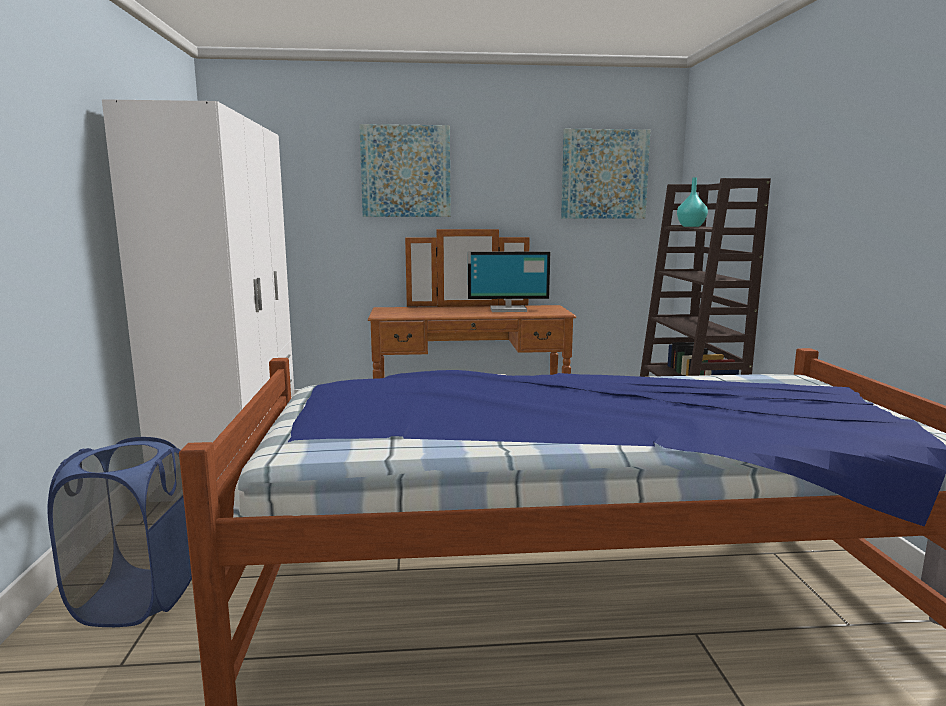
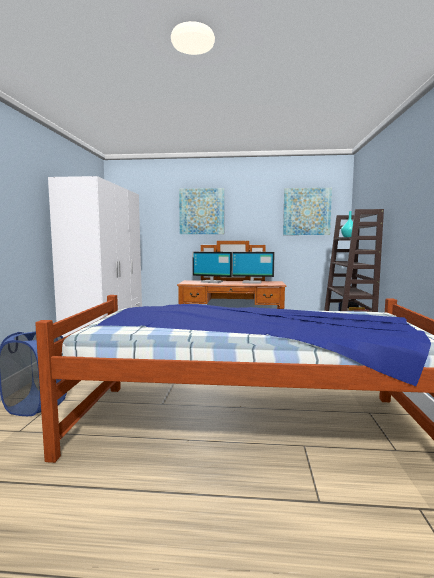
camera: 10 degrees right, 5 degrees down
(432, 310) = (212, 282): none -> monitor

